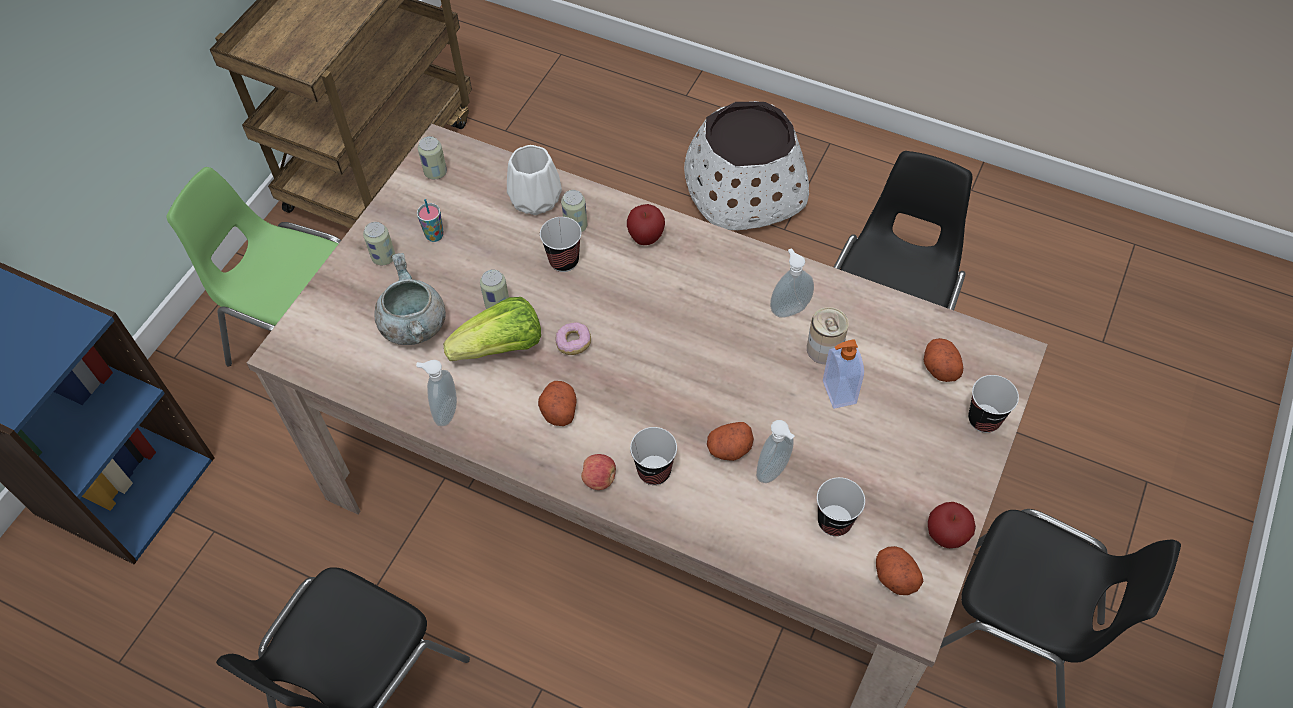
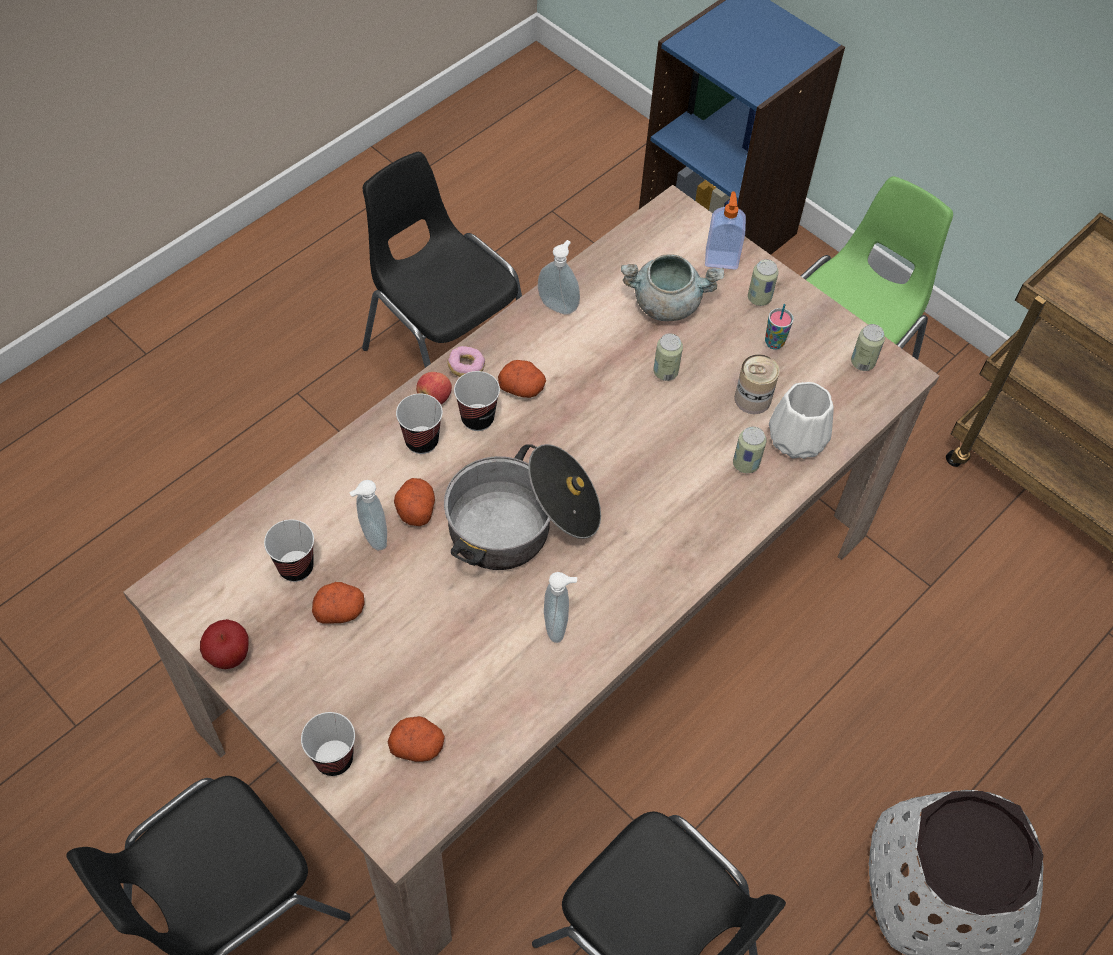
camera: 105 degrees right, 0 degrees up
(501, 348) = (612, 362): lettuce -> none
(564, 261) = (701, 440): cup -> cup (477, 418)
(573, 343) = (593, 420): donut -> donut (466, 367)
(646, 238) = (706, 522): apple -> none
(707, 362) = (522, 524): none -> cooking pot
(824, 349) = (491, 639): can -> can (752, 399)
(837, 392) = (433, 629): soap dispenser -> soap dispenser (721, 258)
(894, 576) = (216, 594): potato -> potato (340, 610)

